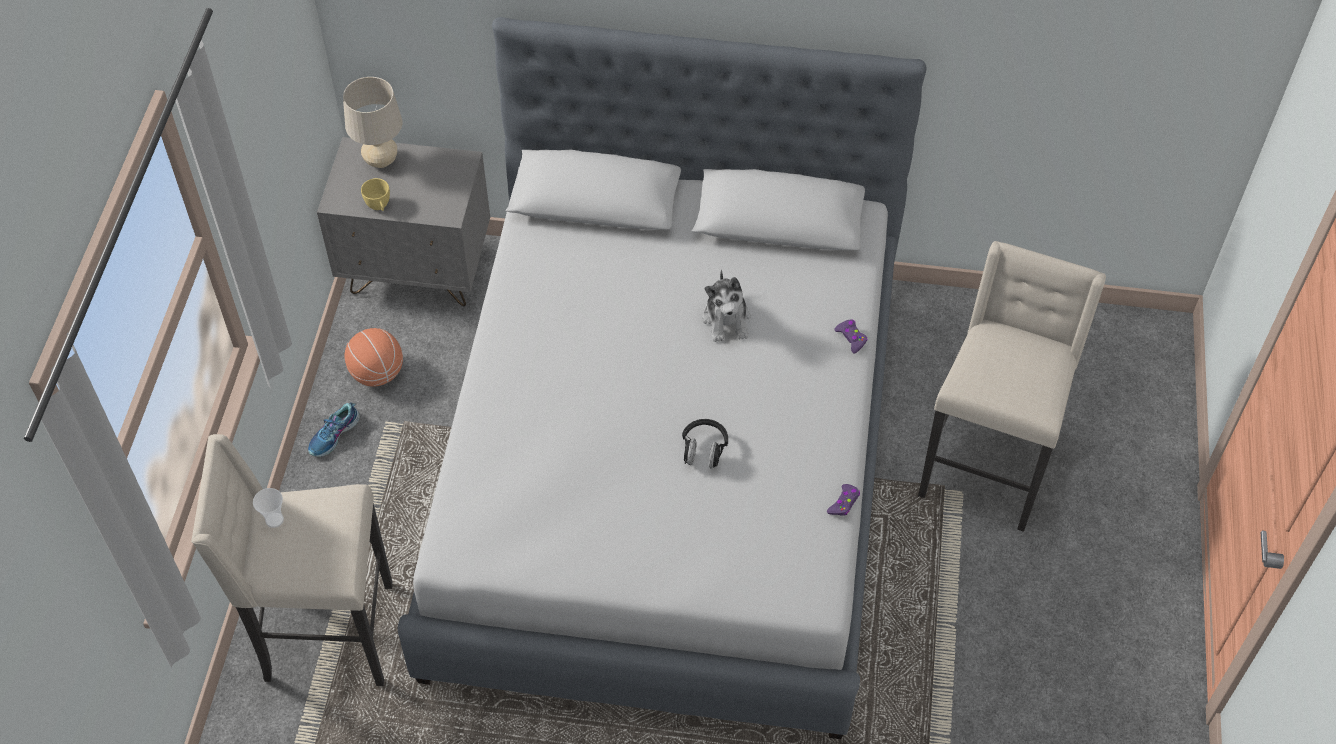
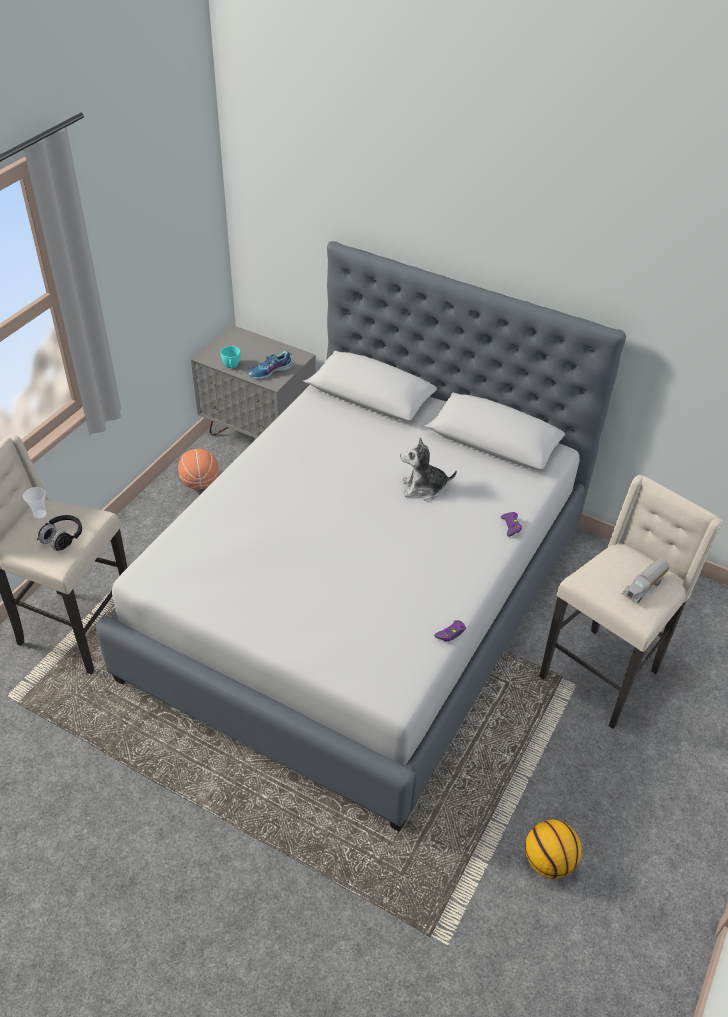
camera: 20 degrees right, 10 degrees down
(334, 435) = (152, 511): shoe -> shoe (271, 371)
(379, 206) = (231, 366): yellow cup -> turquoise cup
(381, 161) = (248, 343): beige table lamp -> none
(703, 450) = (362, 565): black headphones -> black headphones (63, 538)
(727, 319) = (424, 488): plush toy -> plush toy turned 75 degrees clockwise
(1012, 711) = (548, 861): none -> basketball
(1033, 372) = (644, 588): none -> toy truck

